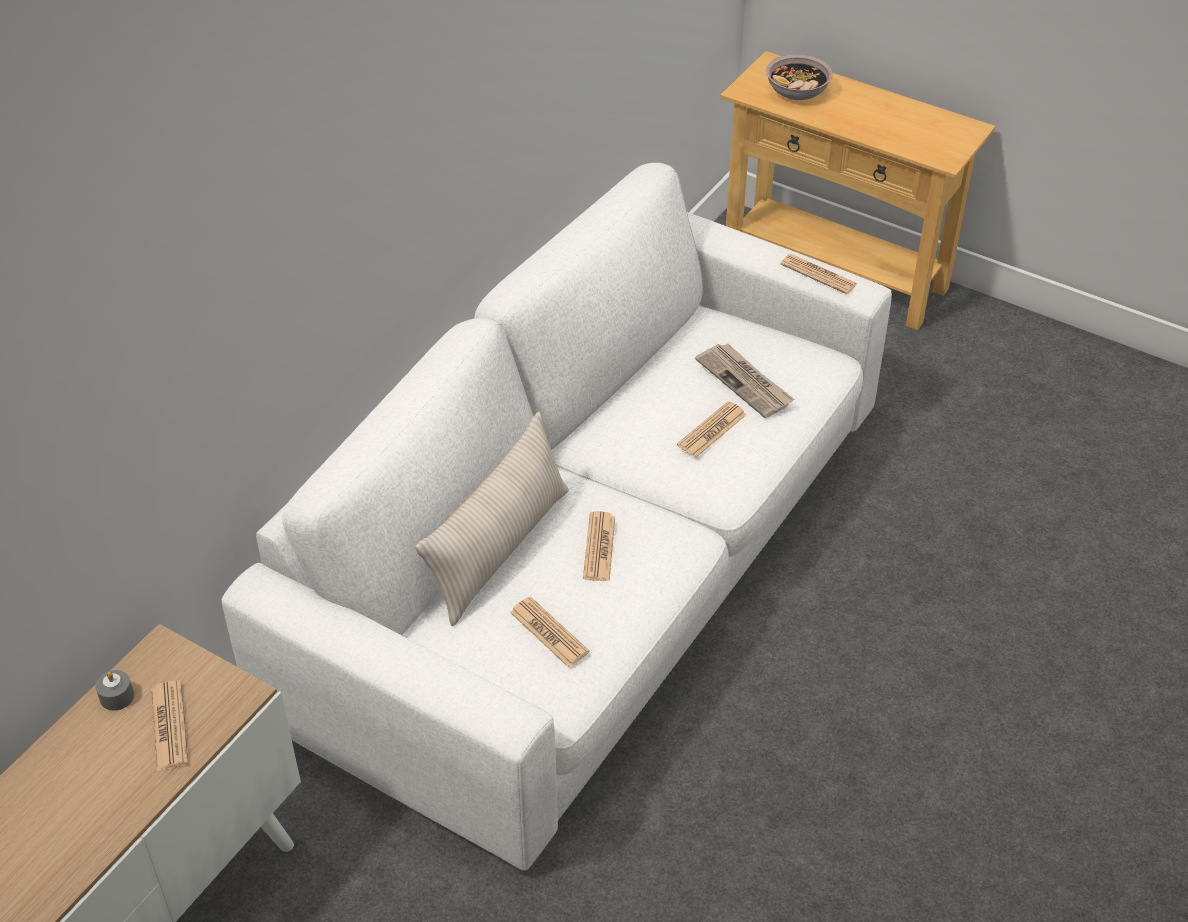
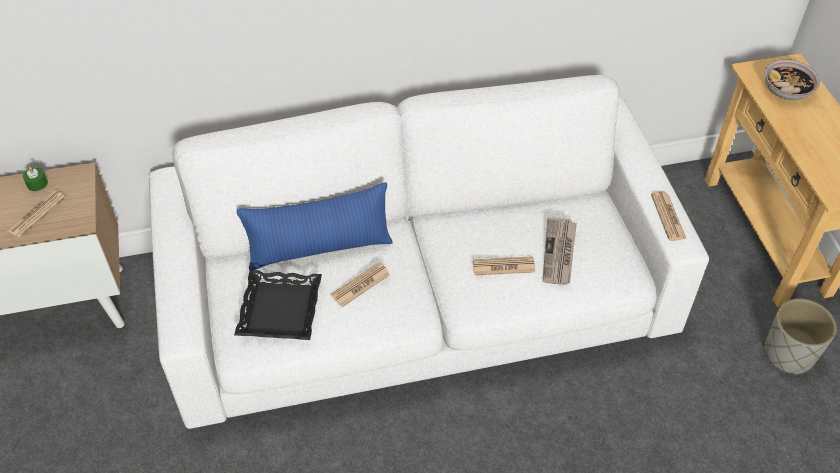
camera: 45 degrees right, 5 degrees up
(117, 697) = (37, 183): grey candle -> green candle
(499, 549) = (320, 248): beige pillow -> blue pillow
(549, 632) = (279, 310): newspaper -> black tray
(972, 363) = (789, 354): none -> grey planter

